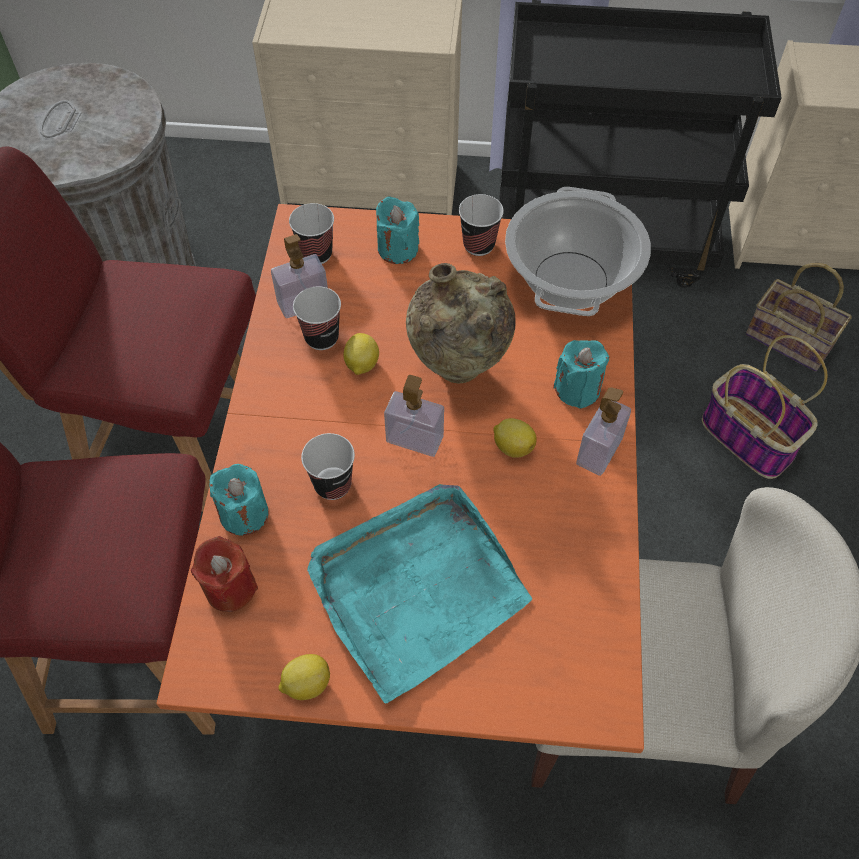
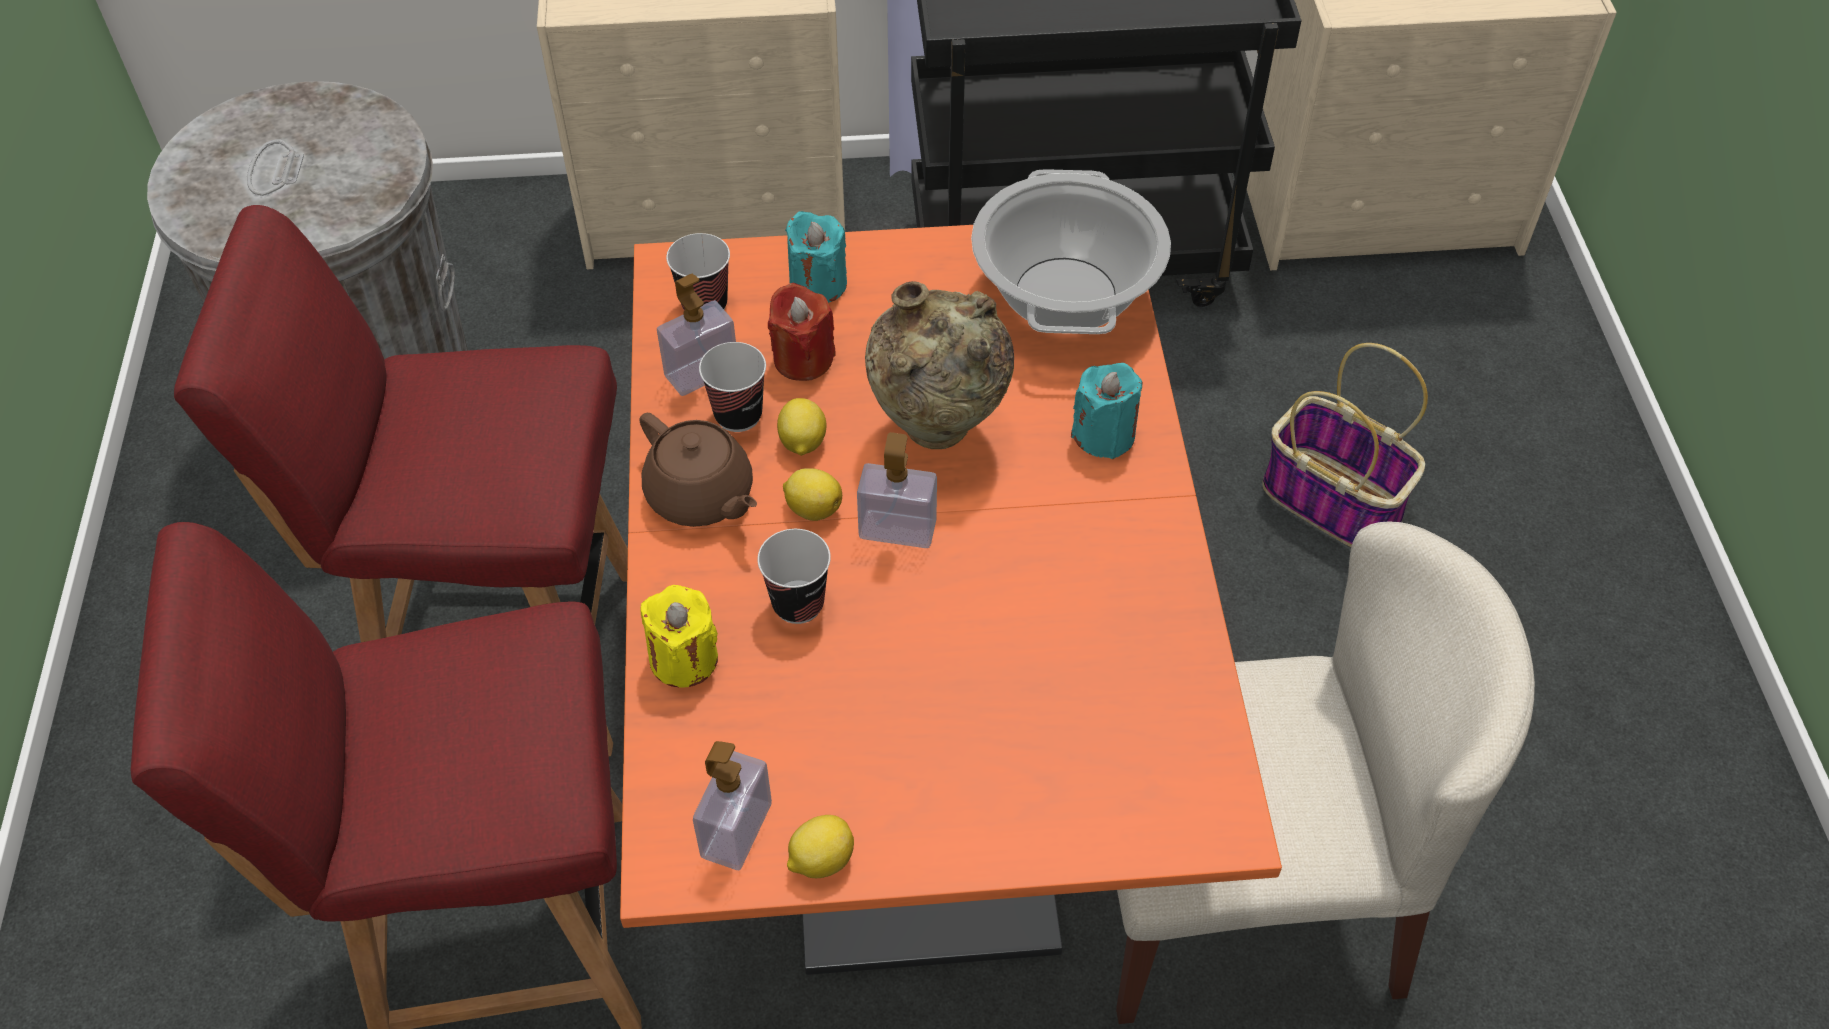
camera: 10 degrees left, 5 degrees down
(230, 588) = (687, 756): red candle -> red candle (803, 359)
(244, 514) = (684, 659): turquoise candle -> yellow candle
(283, 394) = (701, 496): none -> brown teapot
(417, 589) = (943, 719): turquoise tray -> none
(479, 245) = (929, 264): cup -> none
(512, 446) = (1032, 520): lemon -> lemon (812, 508)
(599, 451) = (1149, 510): soap dispenser -> soap dispenser (736, 830)
(791, 340) = (1368, 359): basket -> none

